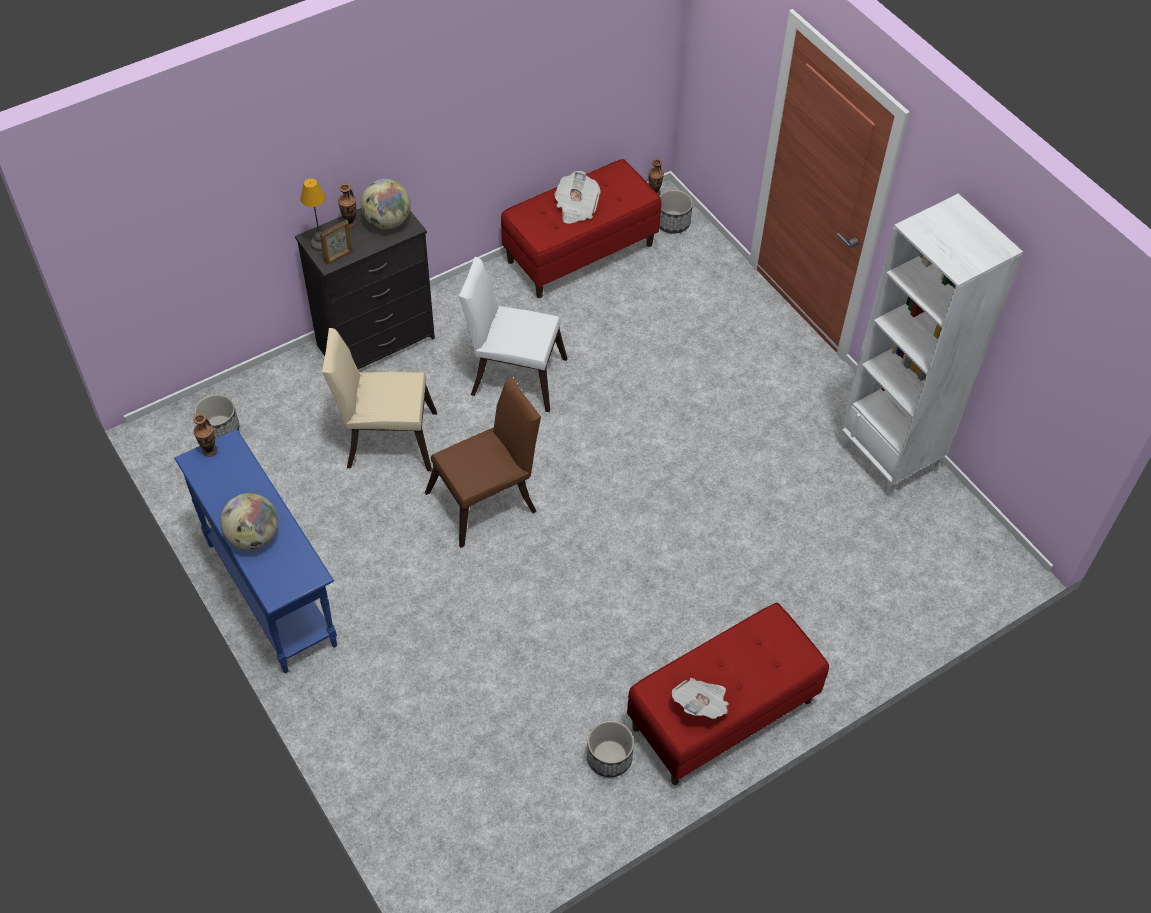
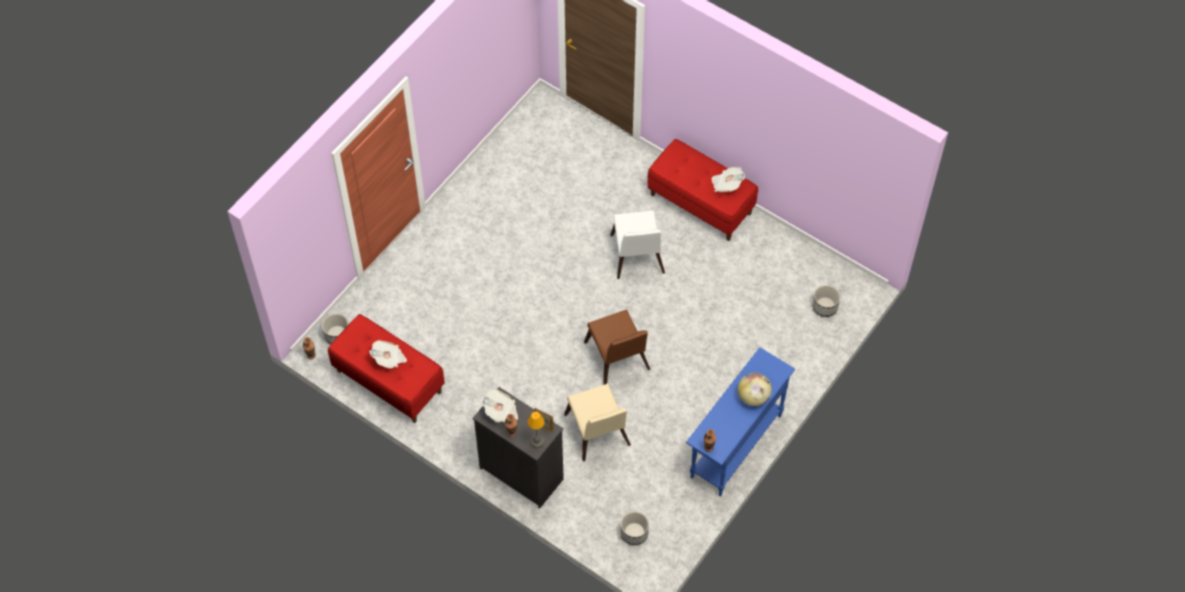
camera: 110 degrees left, 5 degrees up
(387, 222) = (501, 411): globe -> newspaper
(488, 500) = (617, 360): brown chair -> brown chair turned 150 degrees counterclockwise
(513, 374) = (514, 382): white chair -> white chair (637, 258)
(609, 757) = (750, 245): planter -> planter (824, 307)
(890, 457) = (492, 168): white bookcase -> none

